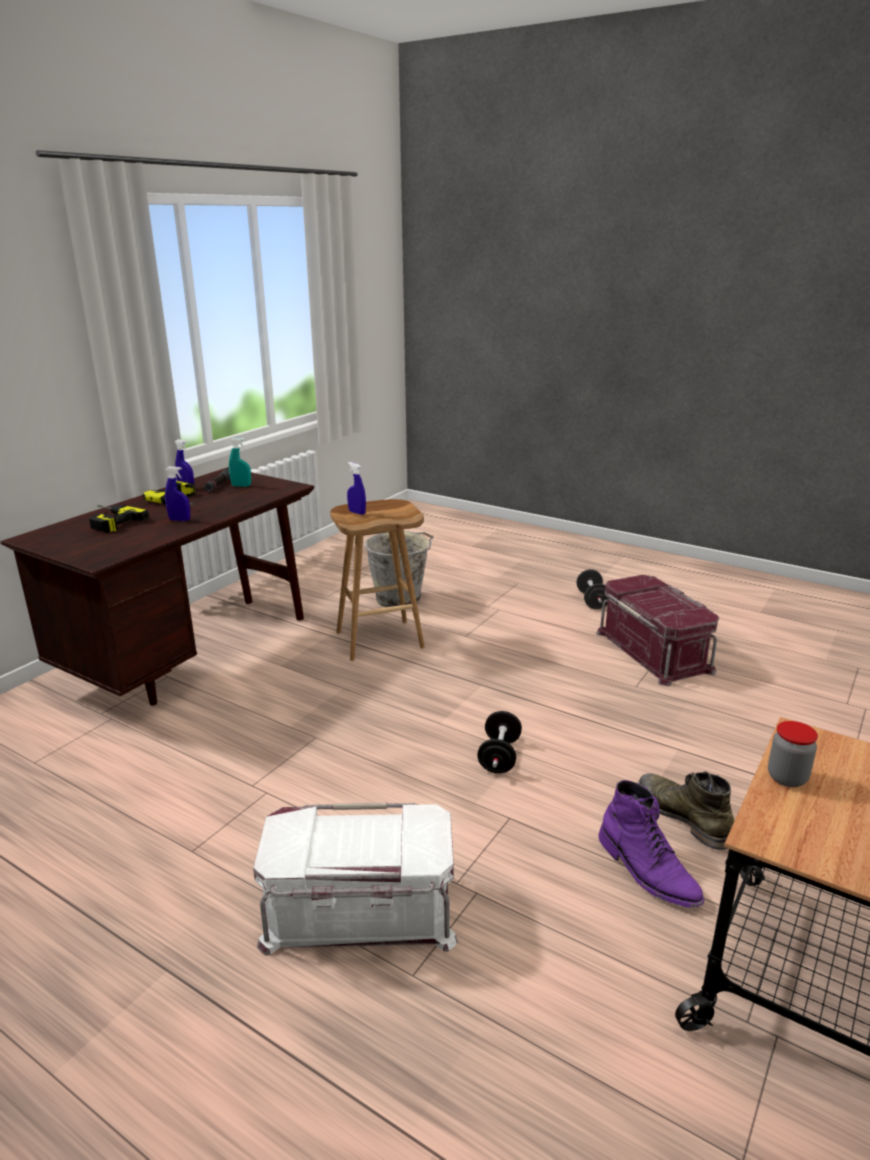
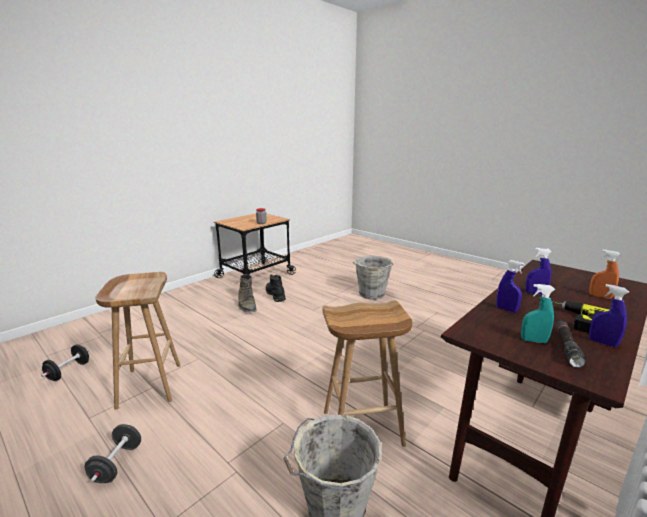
camera: 170 degrees left, 5 degrees down
(108, 521) = (600, 296): power drill -> orange spray bottle
(357, 513) = (384, 318): blue spray bottle -> blue spray bottle (506, 309)
(359, 912) = (371, 294): white storage box -> grey bucket
(499, 756) = (305, 330): black dumbbell -> black dumbbell (68, 371)
(647, 871) = (275, 294): purple boot -> black boot
(655, 651) = (149, 385): red storage box -> brown stool

